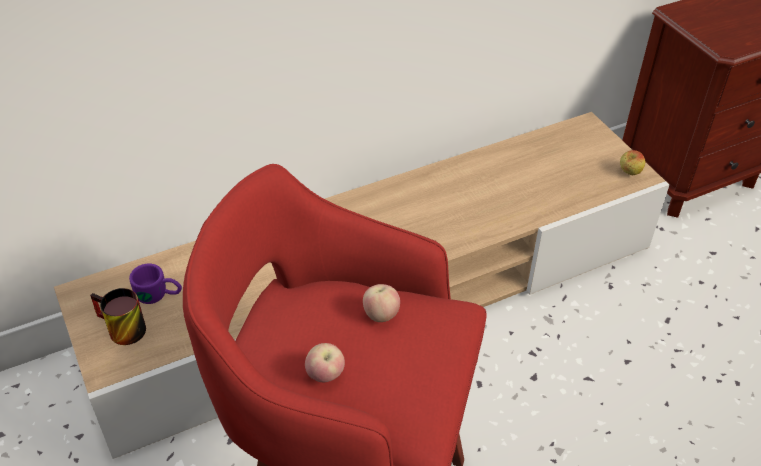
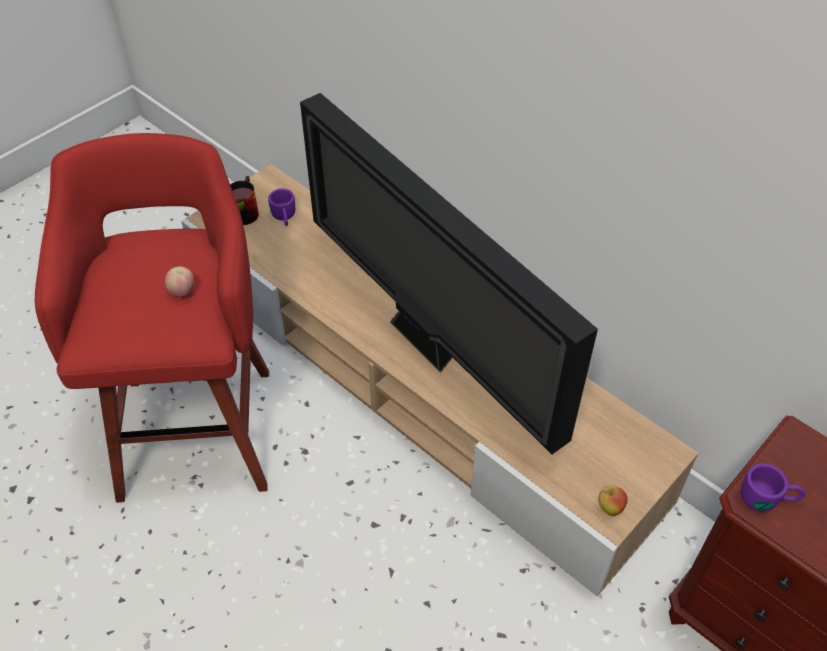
camera: 70 degrees right, 5 degrees up
(325, 375) = (117, 278): apple -> none
(411, 229) = (427, 345): none -> television
(728, 40) = (768, 499): none -> purple mug

